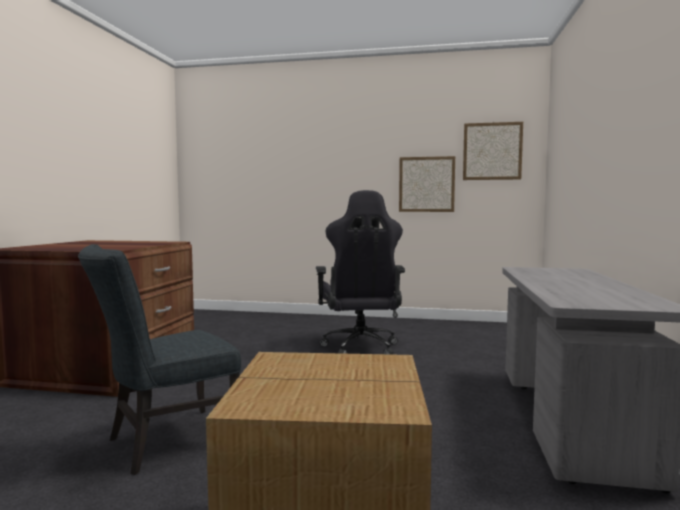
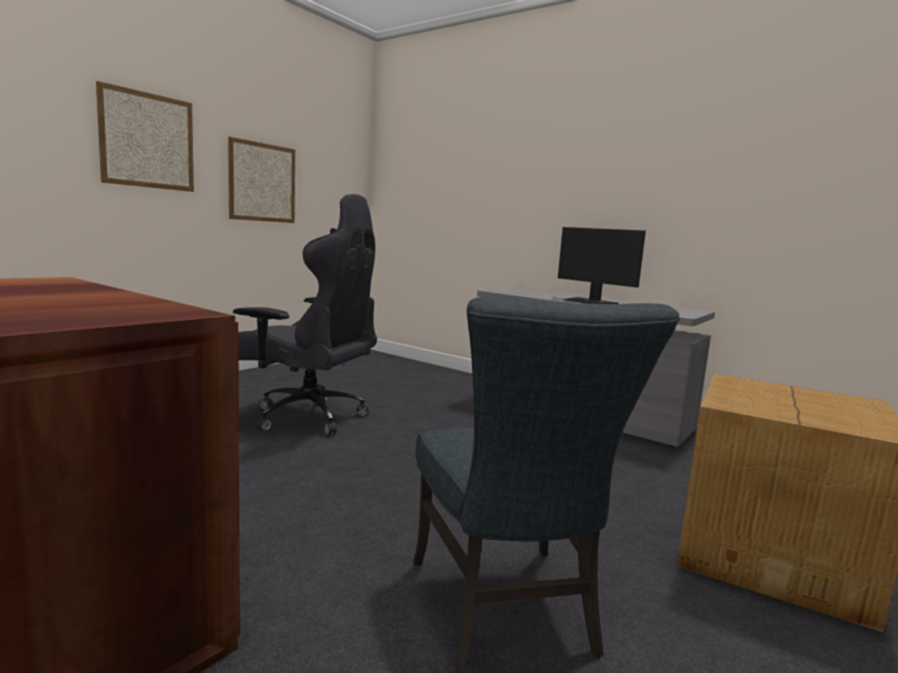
camera: 65 degrees left, 5 degrees up
(492, 150) = (329, 150): picture -> picture (147, 139)
(551, 284) = (591, 302): none -> monitor

